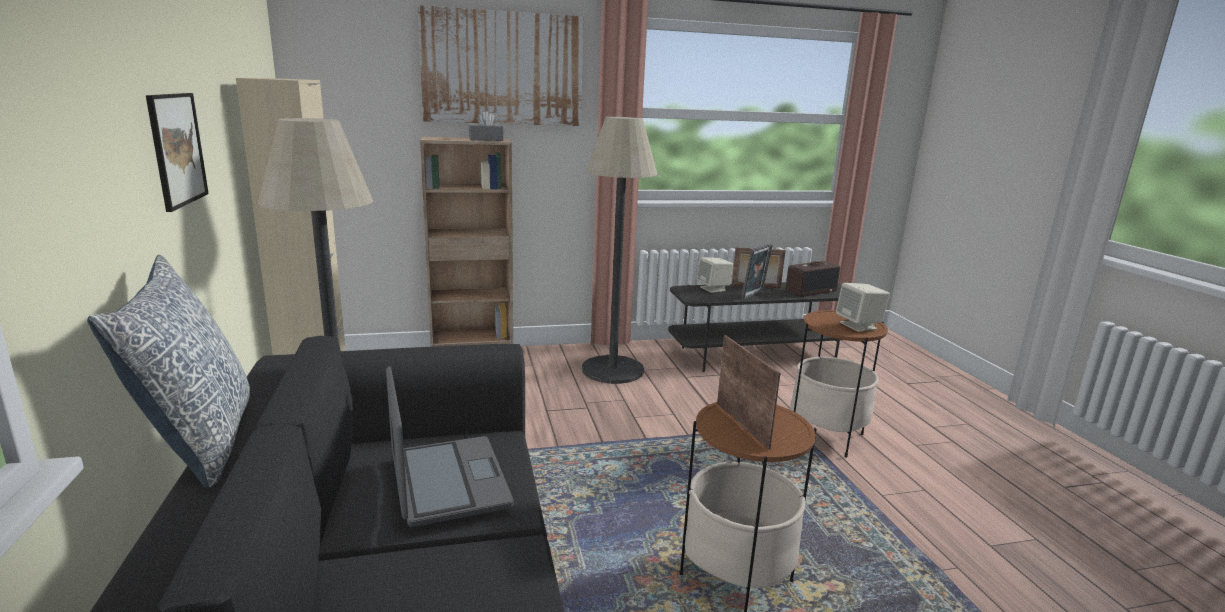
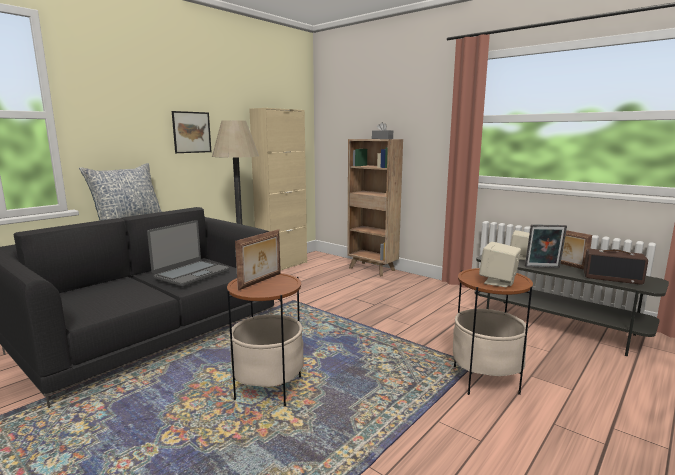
camera: 55 degrees right, 5 degrees down
(503, 68) = (404, 97): picture -> none
(612, 370) = (429, 296): floor lamp -> none

